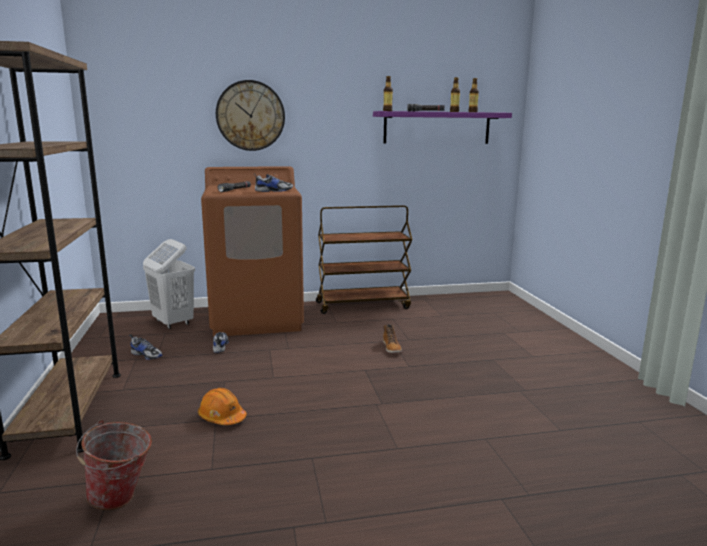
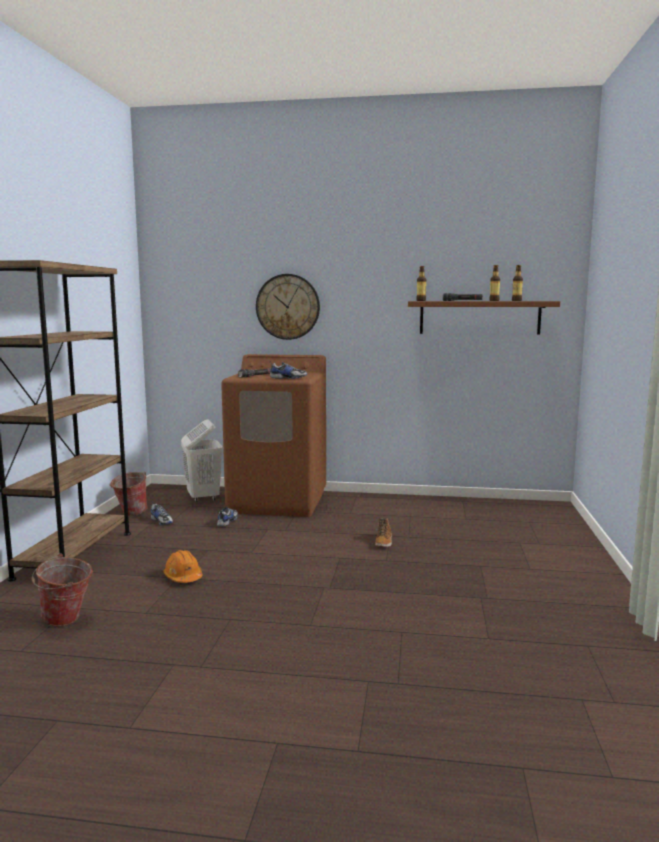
camera: 20 degrees right, 5 degrees down
(102, 351) = (130, 514): none -> bucket
(363, 305) = (391, 500): brown cart -> none
(437, 128) = (479, 317): purple shelf -> brown shelf

